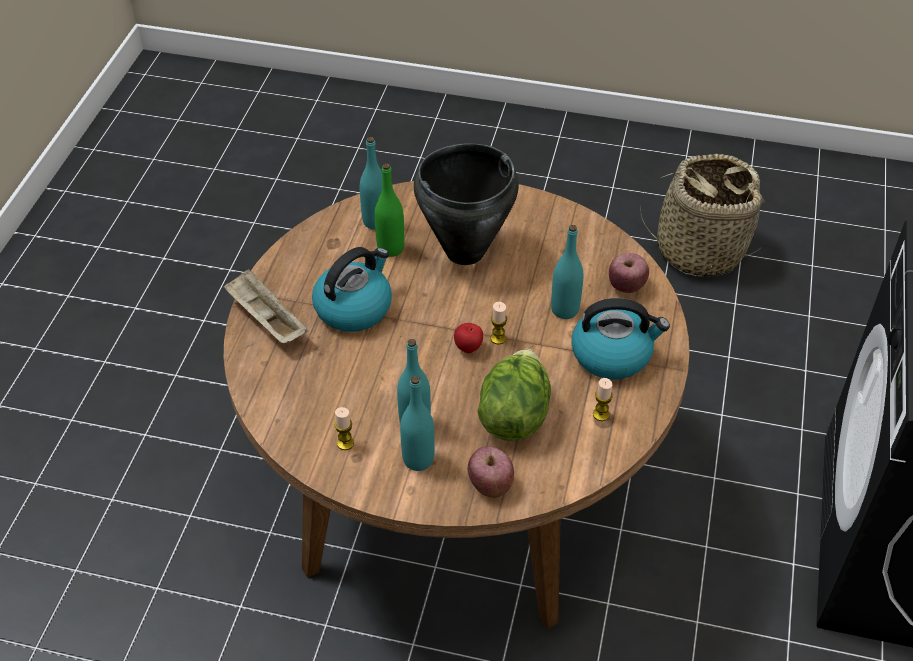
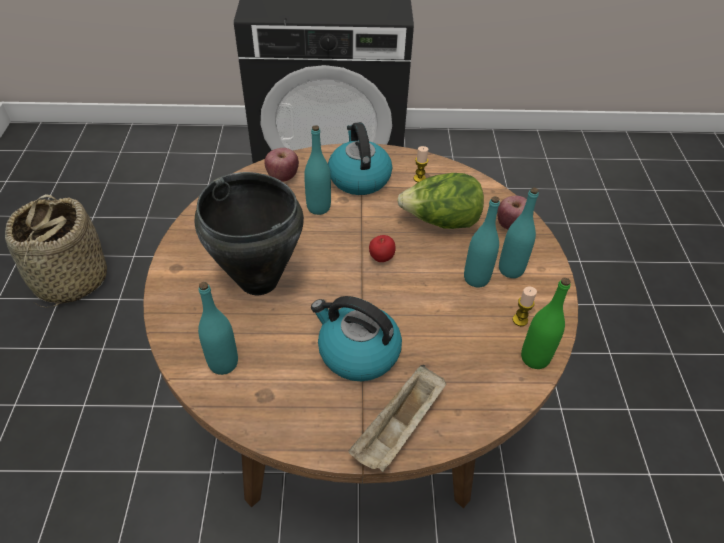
camera: 105 degrees left, 0 degrees up
(390, 248) = (264, 340): green bottle -> green bottle (535, 358)
(498, 338) = (363, 242): candle -> none

